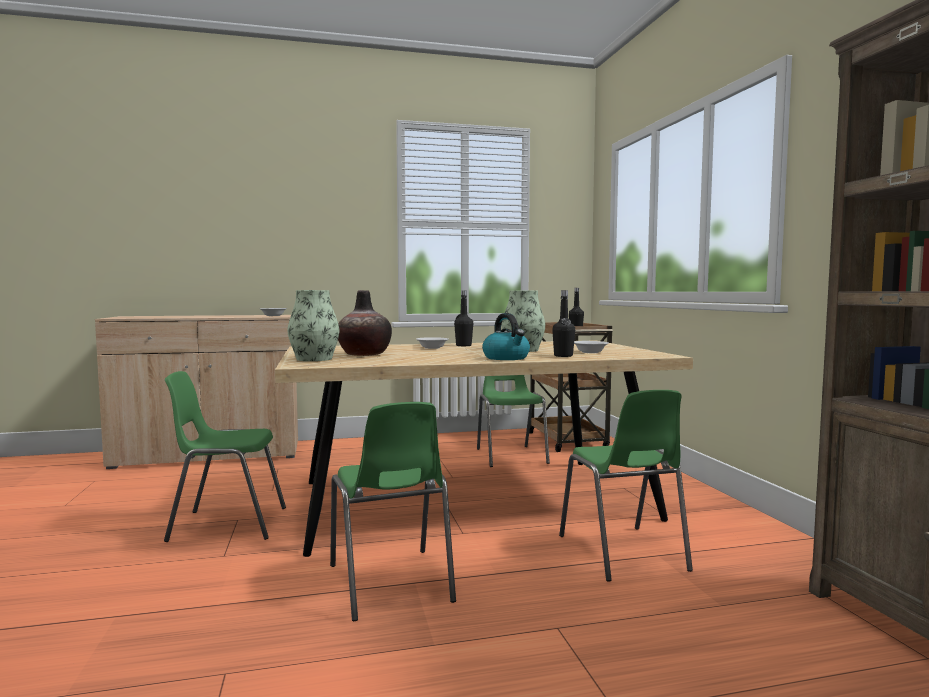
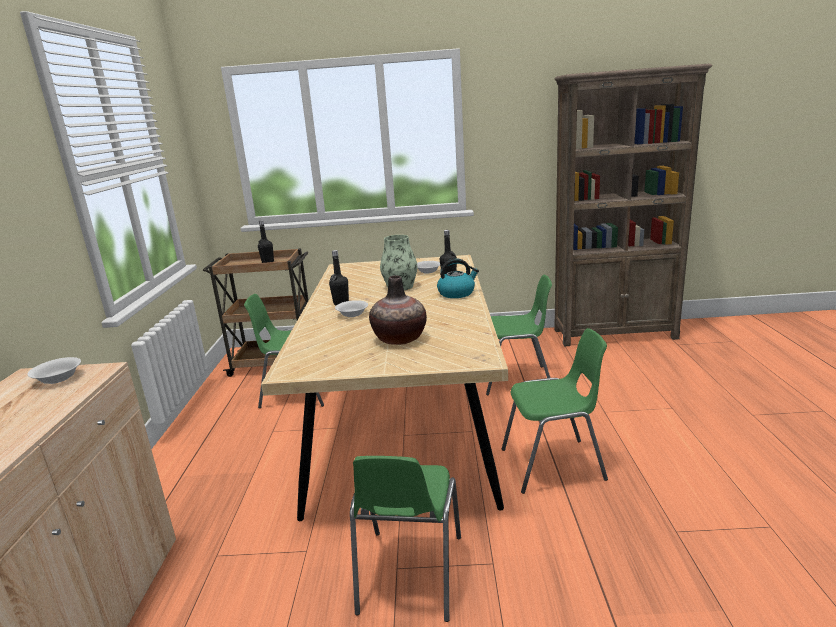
camera: 75 degrees left, 15 degrees up
(314, 359) = (432, 357): vase -> none

